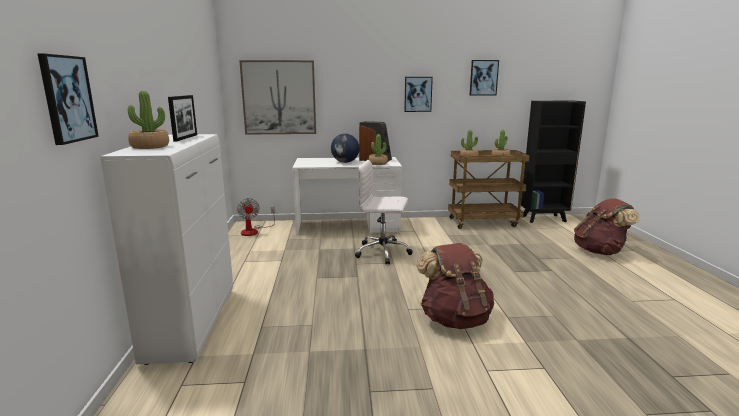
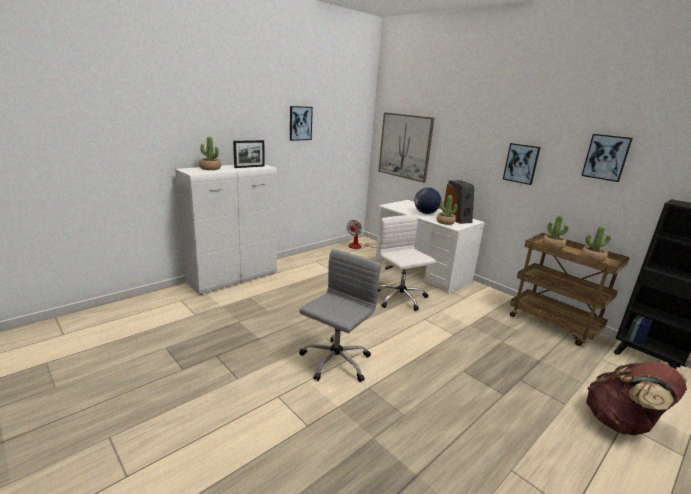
camera: 50 degrees right, 5 degrees up
(67, 99) = (158, 138): picture -> picture (300, 123)
(454, 319) = (334, 362): brown backpack -> grey office chair

